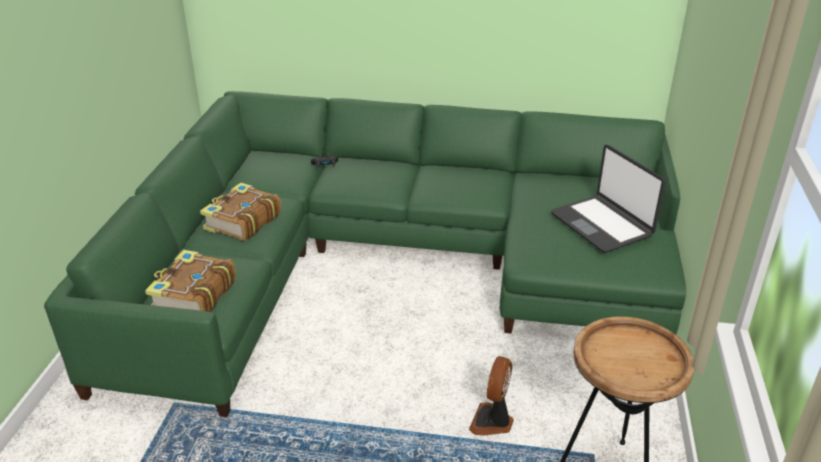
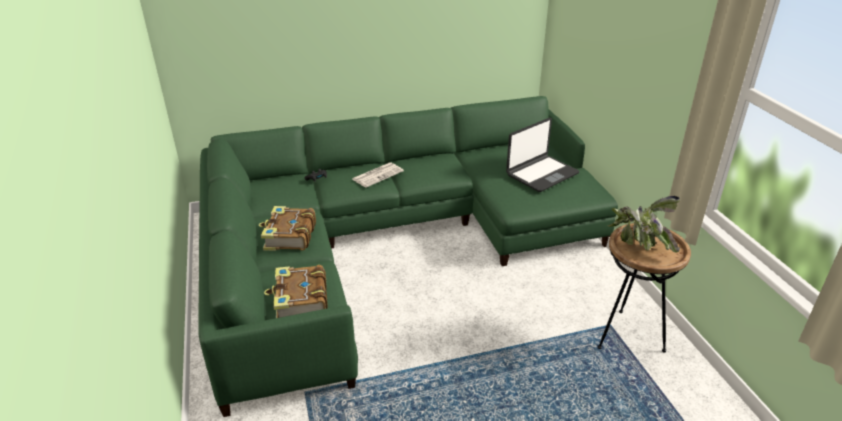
camera: 25 degrees left, 0 degrees up
(395, 177) = (378, 175): none -> newspaper
(493, 421) = (537, 326): fan -> none
(602, 224) = (541, 174): laptop -> laptop turned 75 degrees counterclockwise
(617, 350) = (638, 246): none -> potted plant

